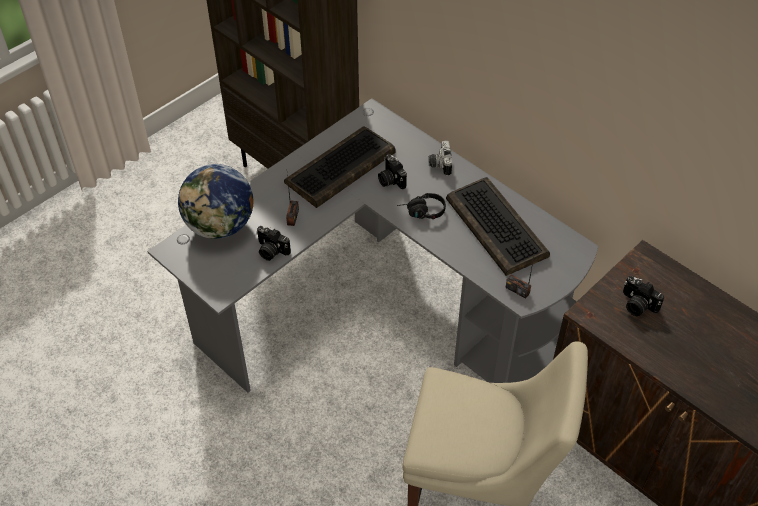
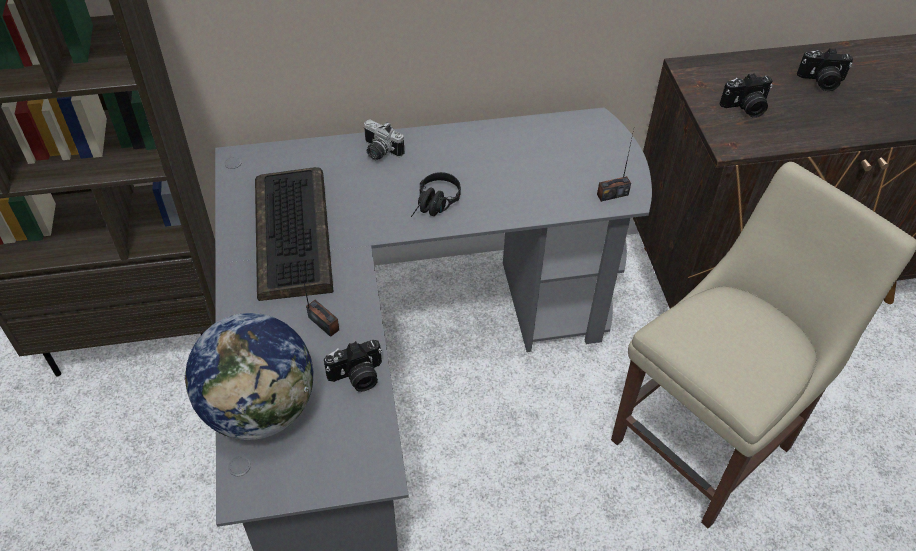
camera: 55 degrees left, 0 degrees up
(390, 180) = (359, 203): camera -> camera (821, 81)
(498, 228) = (515, 160): keyboard -> none

